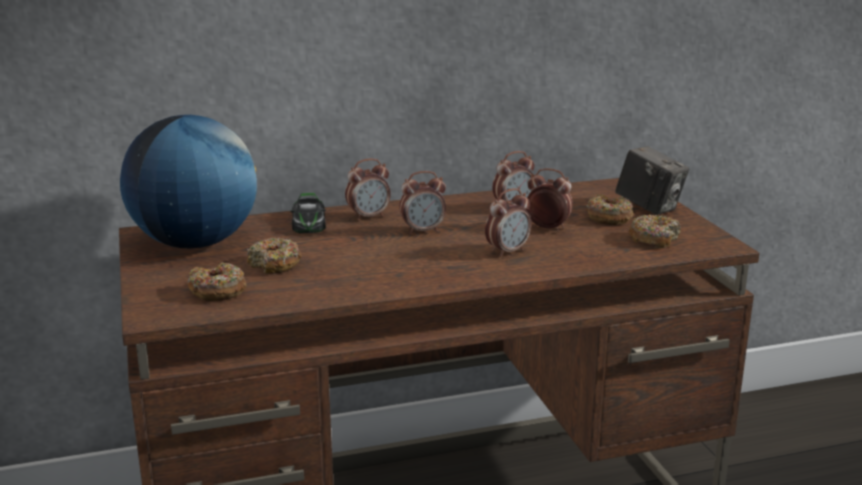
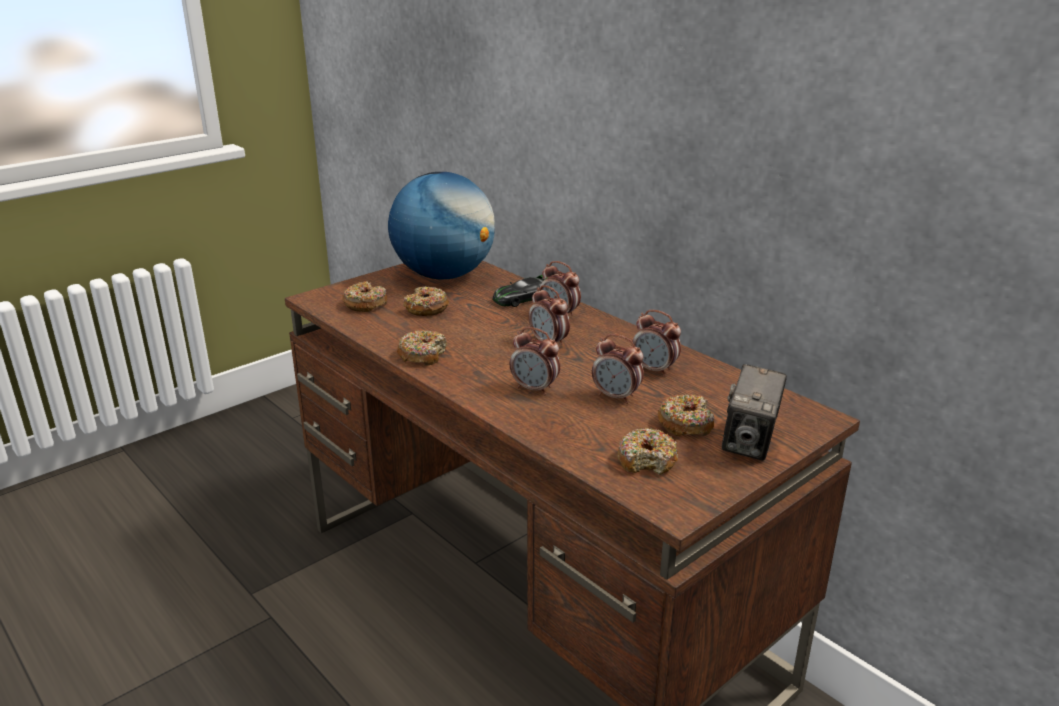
camera: 65 degrees right, 5 degrees up
(389, 283) = (422, 355): none -> donut
(547, 228) = (616, 397): alarm clock -> alarm clock turned 120 degrees clockwise

